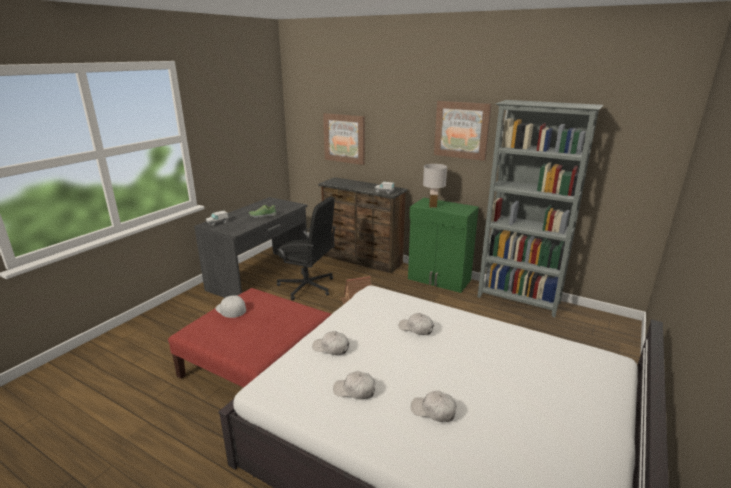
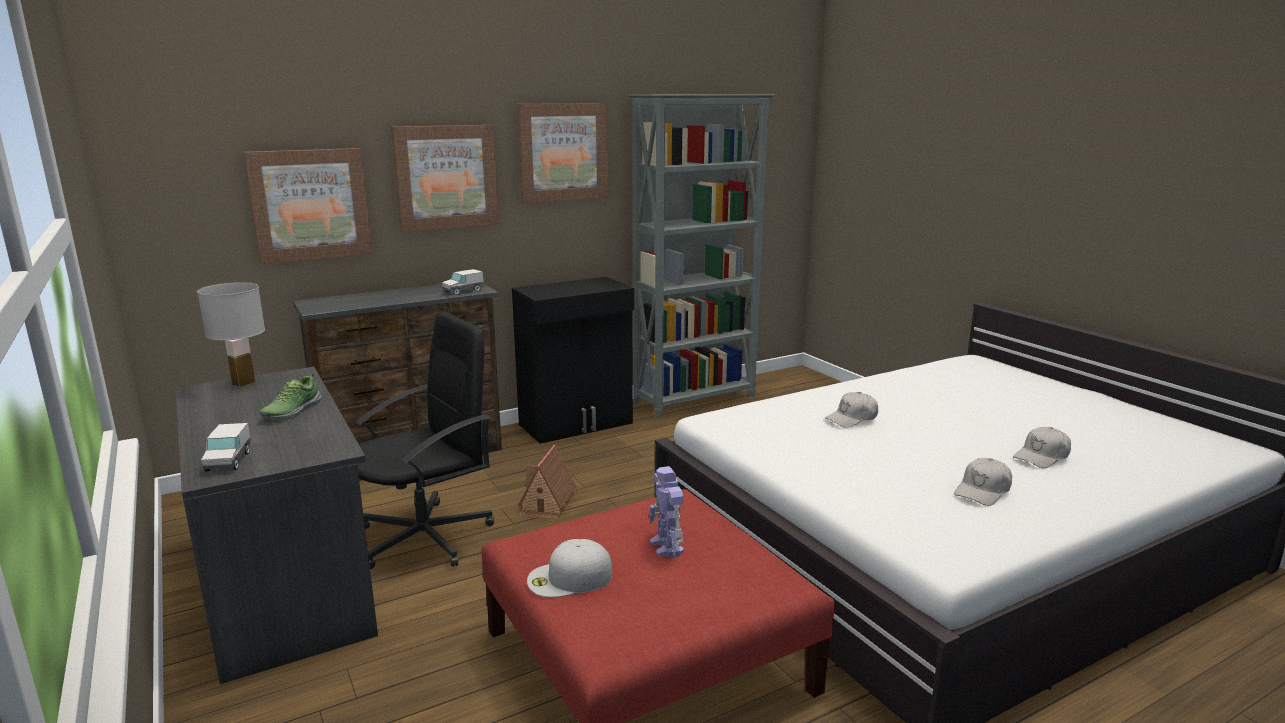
camera: 60 degrees left, 5 degrees down
(267, 322) = (667, 547): none -> toy robot
(331, 348) = (862, 483): white cap -> none
(399, 135) = (446, 177): none -> picture
(432, 206) = (562, 292): white table lamp -> white table lamp (243, 383)
(439, 280) = (577, 424): green cabinet -> black cabinet

